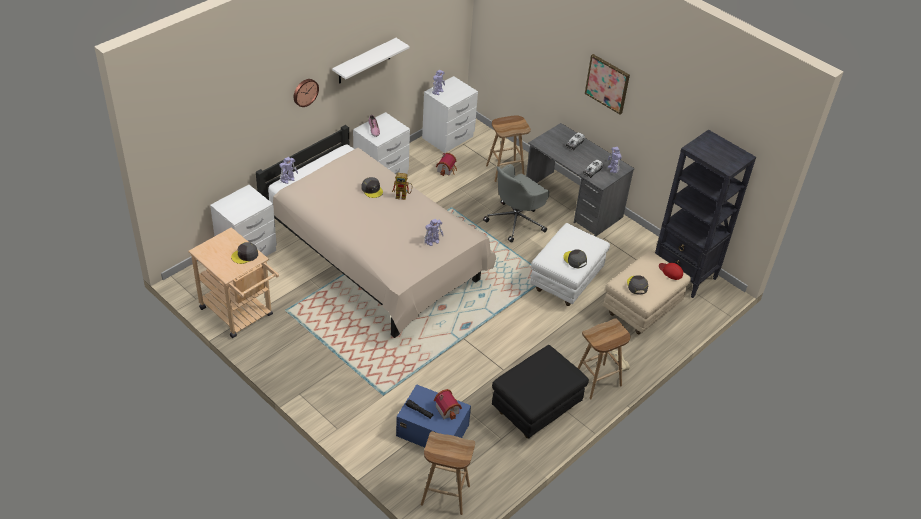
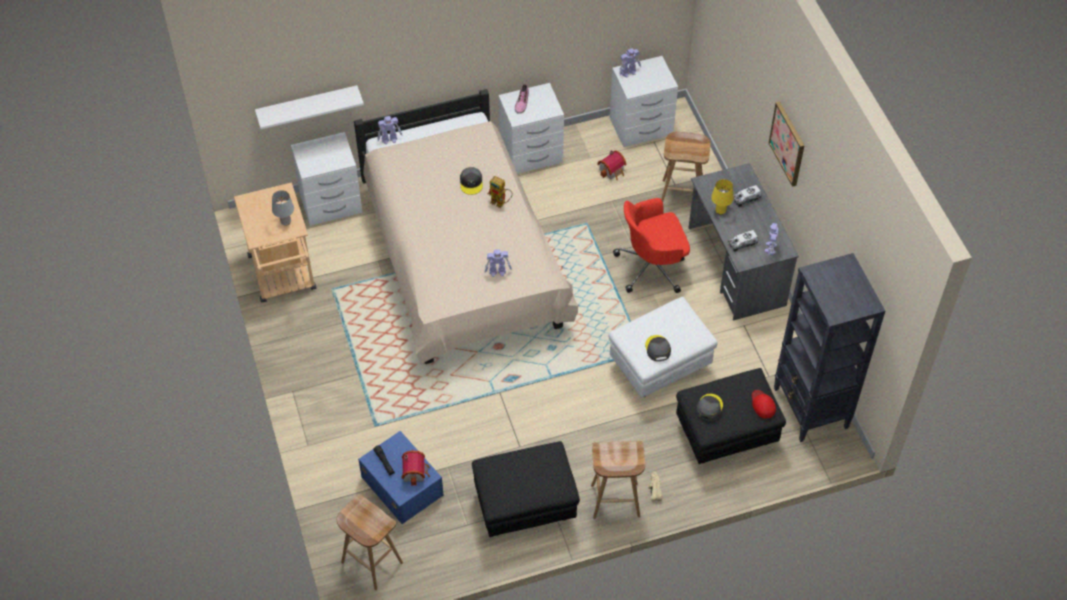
camera: 30 degrees right, 10 degrees up
(245, 255) = (286, 222): grey cap -> grey table lamp
(305, 92) = (427, 47): wall clock -> none
(364, 61) = (518, 24): white shelf -> white shelf (307, 106)
(516, 221) = (652, 266): grey office chair -> red office chair
(563, 156) = (720, 211): none -> yellow table lamp
(641, 311) = (725, 435): beige ottoman -> black ottoman

